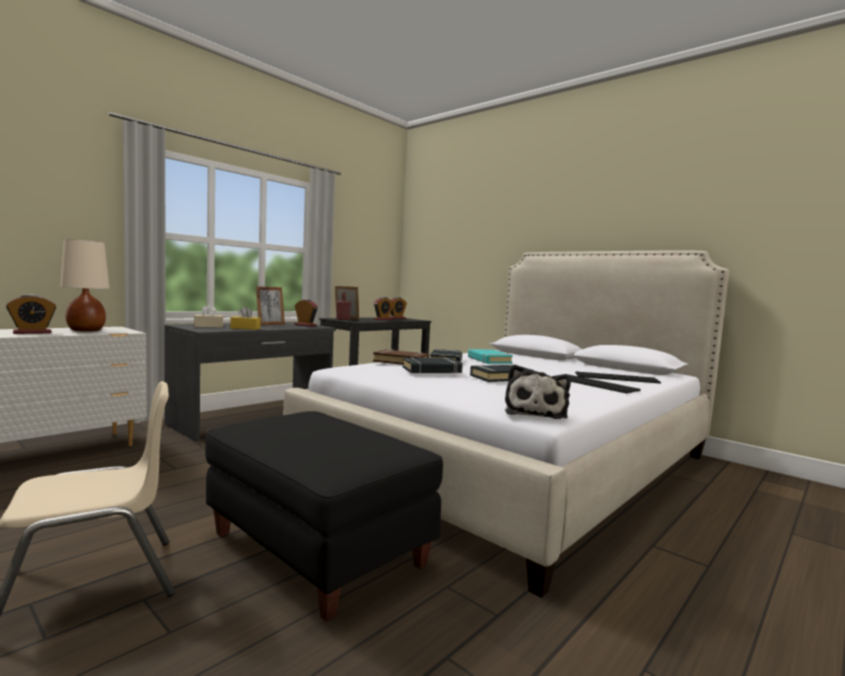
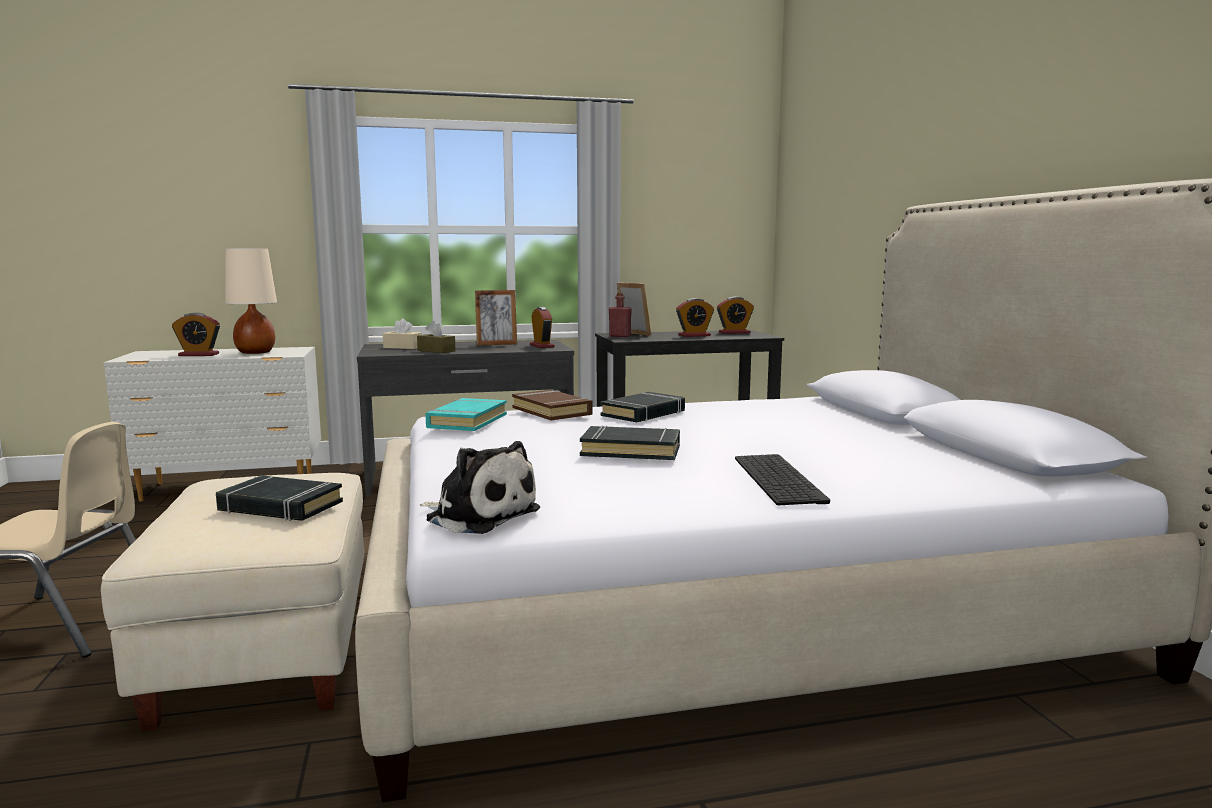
camera: 35 degrees right, 5 degrees up
(245, 328) = (436, 351): yellow tissue box -> brown tissue box
(318, 548) = (268, 651): black ottoman -> beige ottoman
(432, 370) = (548, 428): black book -> black book (280, 507)
(488, 360) = (727, 417): turquoise book -> turquoise book (467, 421)
(536, 412) = (479, 515): plush toy -> plush toy turned 105 degrees counterclockwise
(617, 378) = (885, 472): keyboard -> none

